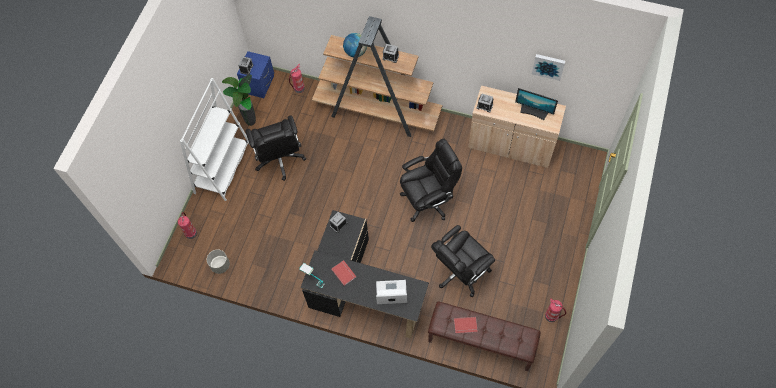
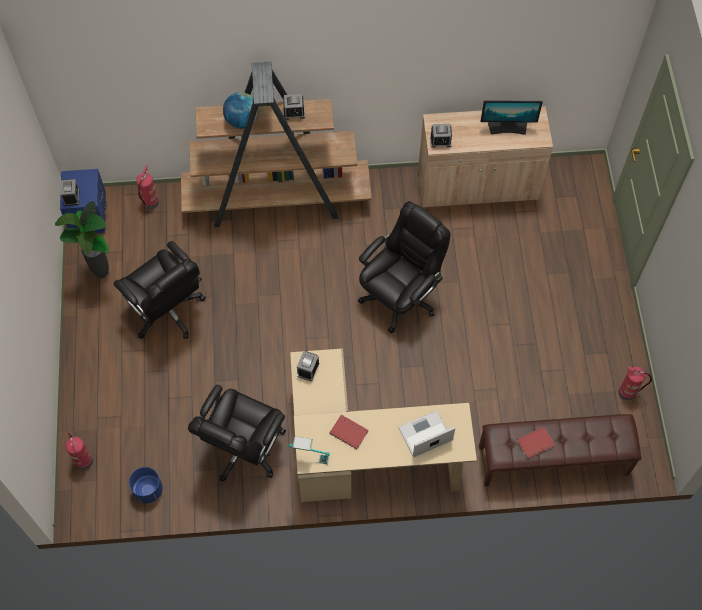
camera: 25 degrees left, 0 degrees up
(220, 265) = (148, 490): grey planter -> blue planter
(223, 168) = (90, 352): white bookcase -> none
(361, 291) = (363, 452): black desk -> beige desk
(460, 272) = (486, 378): black office chair -> black office chair (244, 449)
(548, 66) = (516, 58): picture -> none

